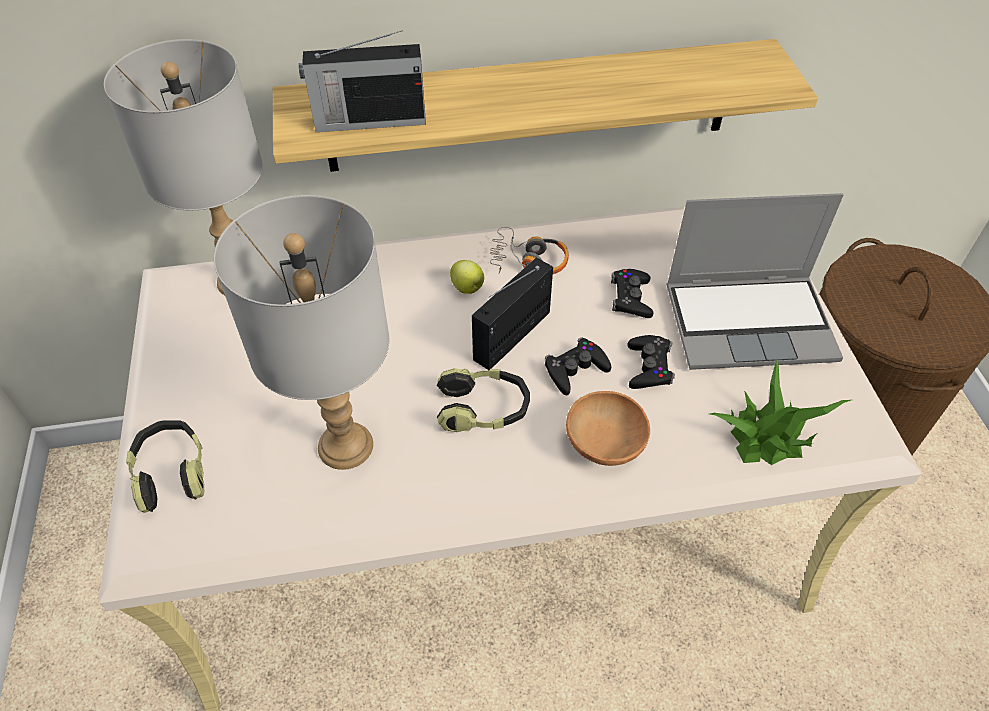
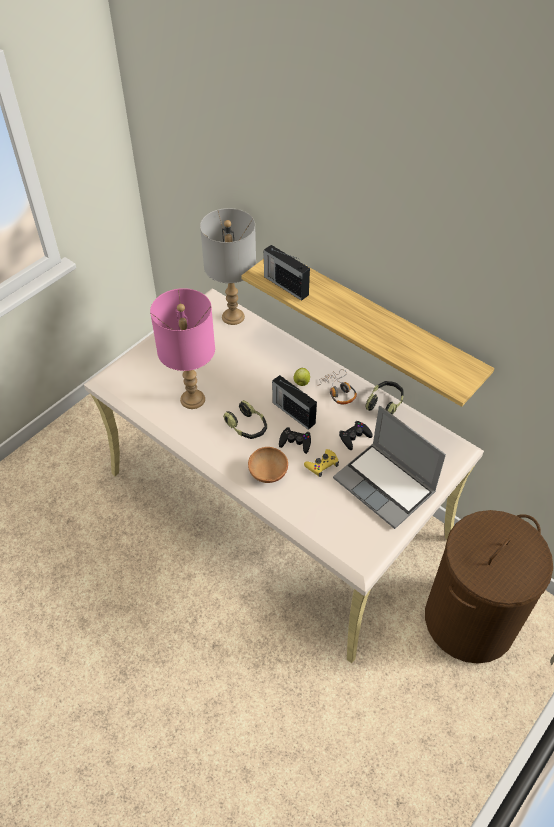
camera: 50 degrees right, 0 degrees up
(171, 472) = (139, 363): headphones -> headphones (385, 403)
(345, 445) = (193, 399): grey table lamp -> pink table lamp
(514, 334) = (293, 412): radio -> radio turned 135 degrees counterclockwise
(649, 367) = (322, 465): black game controller -> yellow game controller
(768, 436) = (326, 524): potted plant -> none

